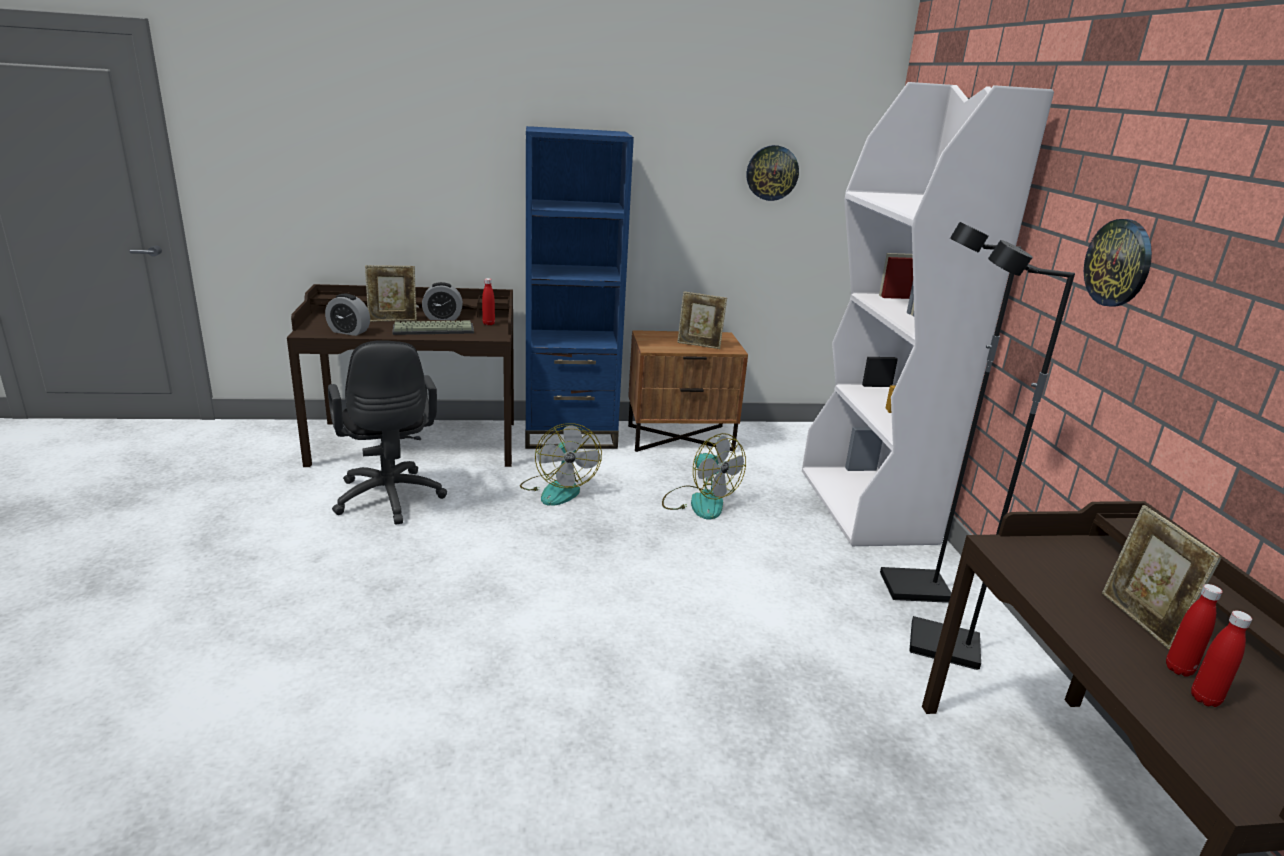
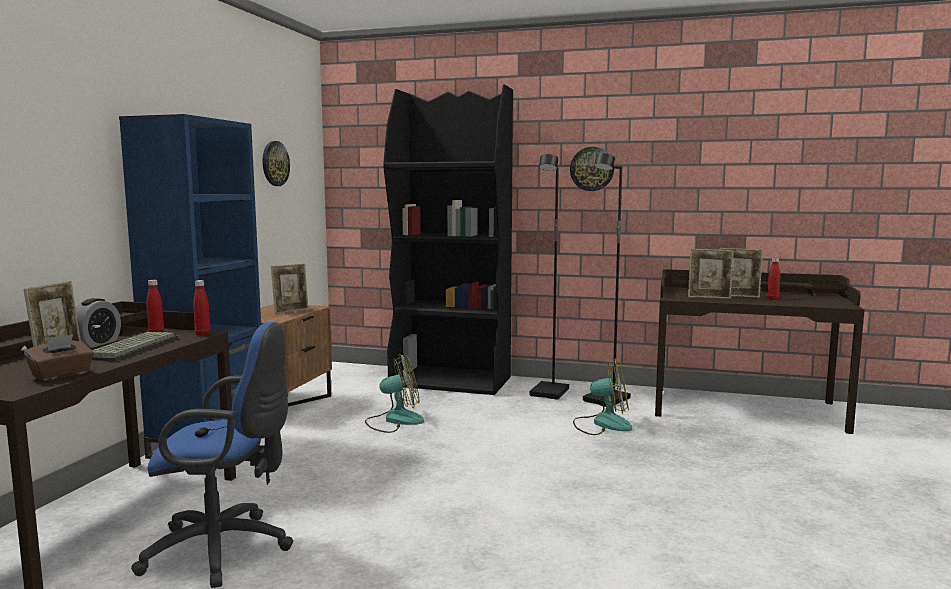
camera: 65 degrees left, 15 degrees down
(349, 332) = (62, 375): alarm clock -> brown tissue box
(389, 500) = (225, 550): black office chair -> blue office chair
(558, 489) = (311, 464): fan -> fan (602, 424)
(867, 506) = (451, 381): white bookcase -> black bookcase
(1067, 585) = (709, 298): none -> picture frame
(1205, 699) = (792, 300): red bottle -> red bottle (202, 334)

